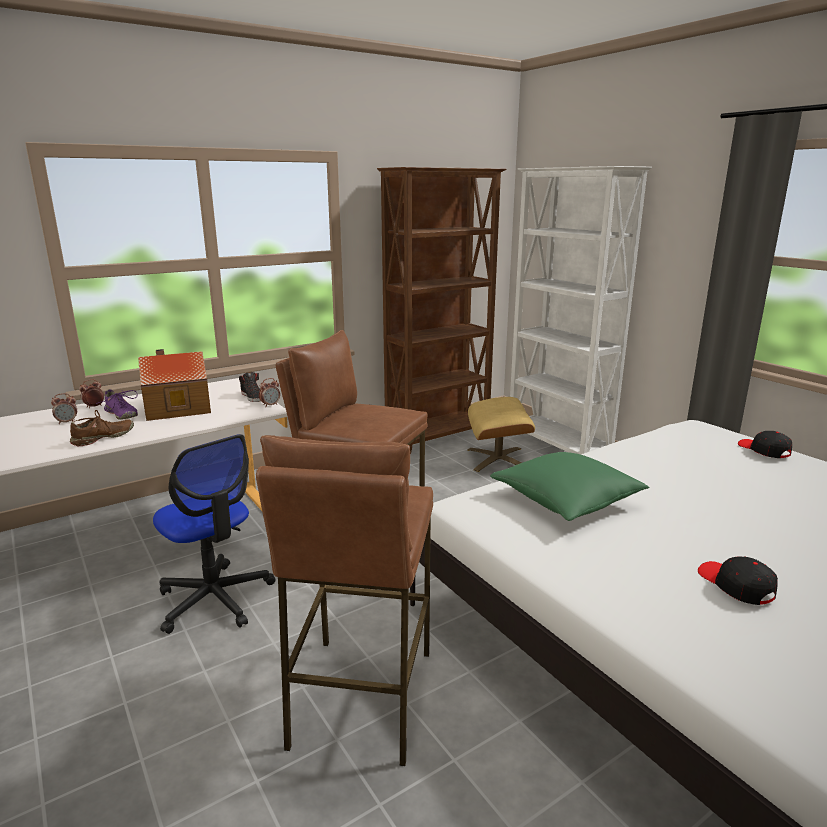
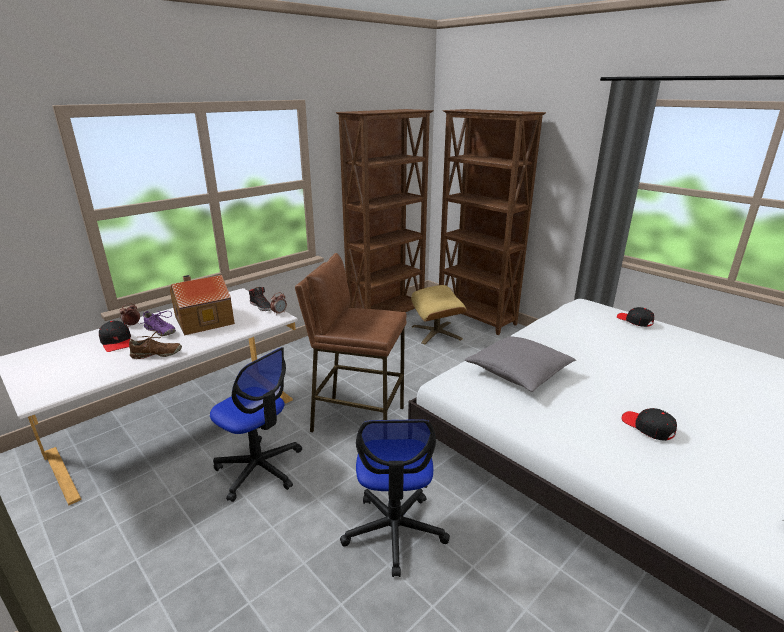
camera: 10 degrees left, 5 degrees up
(67, 422) = (117, 342): alarm clock -> black cap
(103, 438) = (156, 355): brown shoe -> brown shoe turned 45 degrees clockwise
(360, 697) = (394, 531): brown stool -> office chair
(557, 445) = (476, 318): white bookcase -> brown bookcase
(566, 501) = (518, 373): green pillow -> grey pillow

